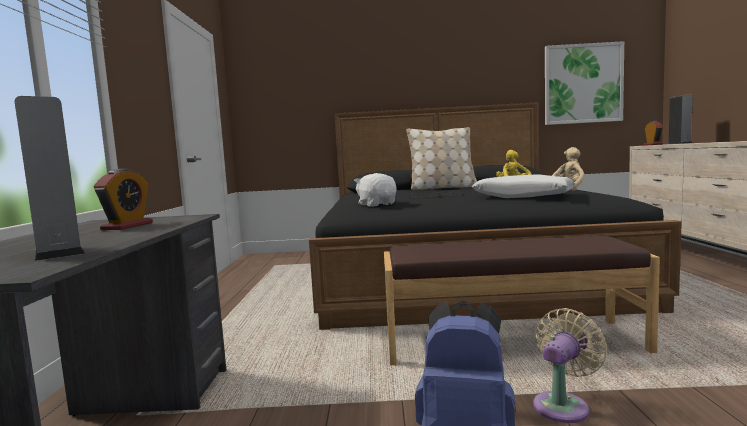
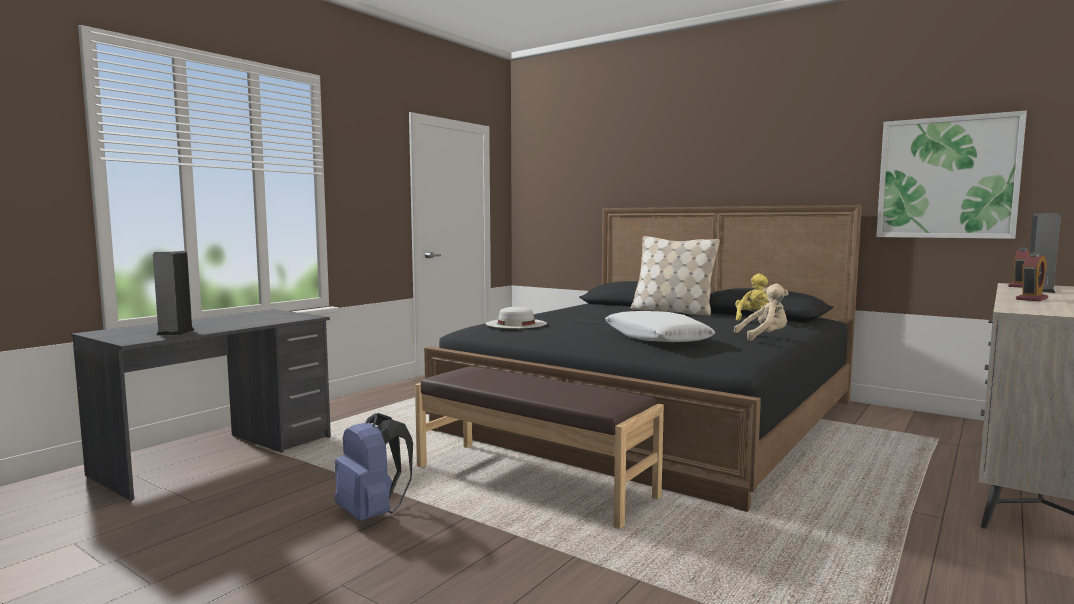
camera: 35 degrees right, 0 degrees up
(127, 226) = (257, 319): alarm clock -> alarm clock (1031, 299)
(377, 204) = (516, 323): white plush toy -> white hat
(563, 405) = (456, 526): beige fan -> none

